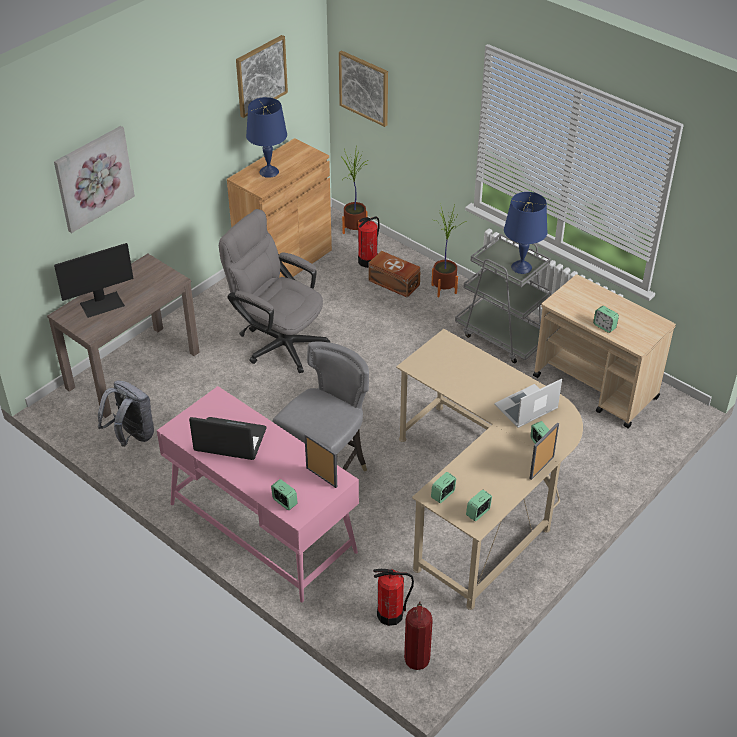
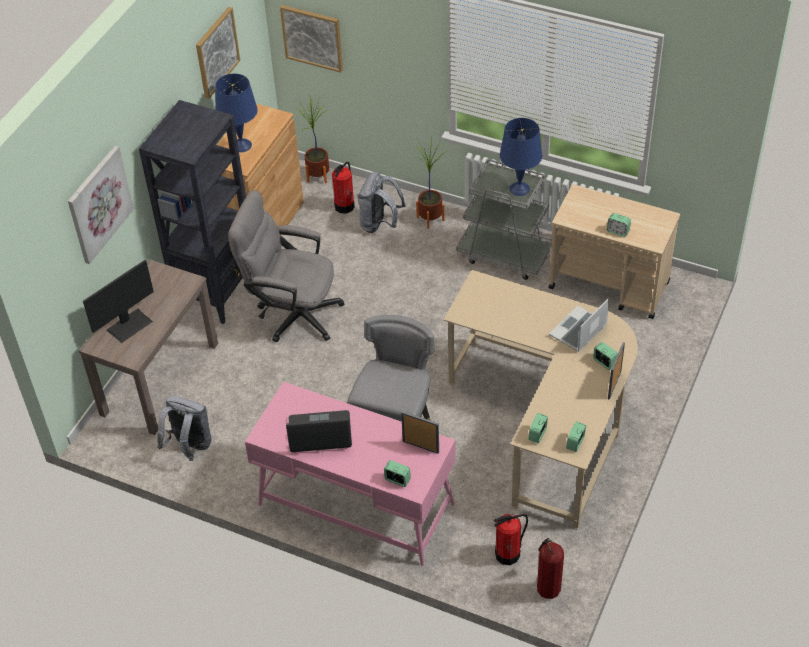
camera: 15 degrees left, 5 degrees up
(219, 308) = (217, 292): none -> black bookcase
(394, 283) = (380, 224): brown storage box -> grey backpack

